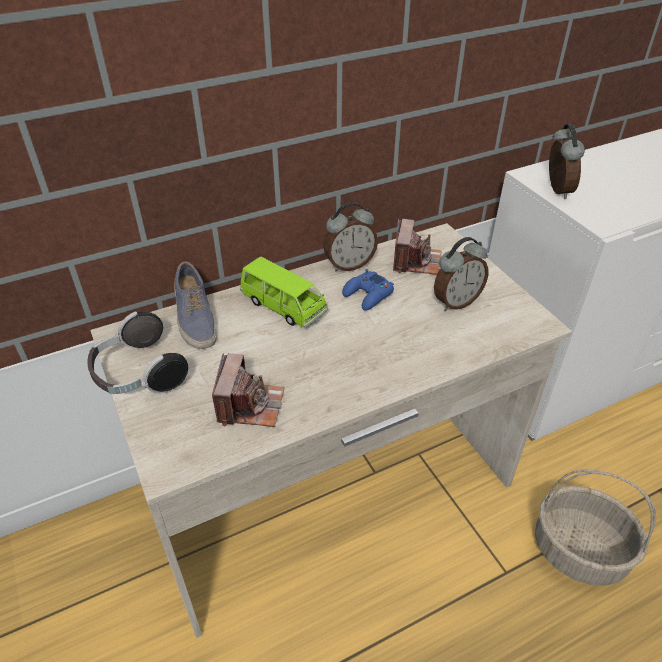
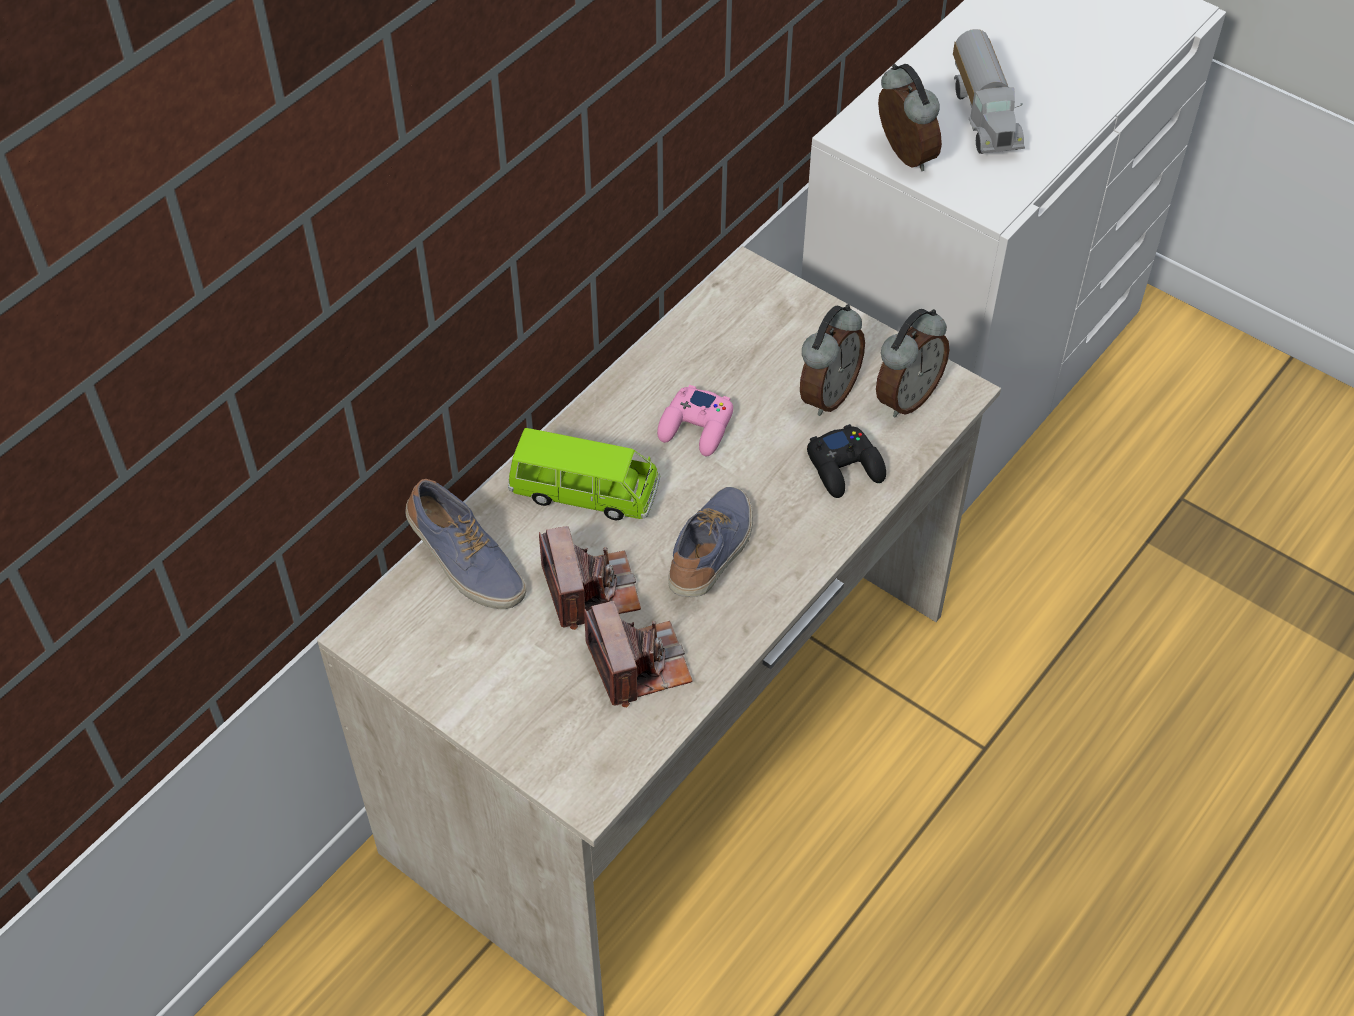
camera: 25 degrees left, 10 degrees up
(138, 374) = (449, 680): headphones -> none
(336, 360) = (712, 553): none -> shoe
(349, 265) = (637, 381): alarm clock -> alarm clock (905, 397)
(368, 295) = (696, 427): blue game controller -> pink game controller
(416, 261) = (733, 340): camera -> camera (590, 590)
(446, 342) = (845, 467): none -> black game controller
(577, 551) = (1068, 678): basket -> none
(618, 184) = (985, 115): none -> toy truck

